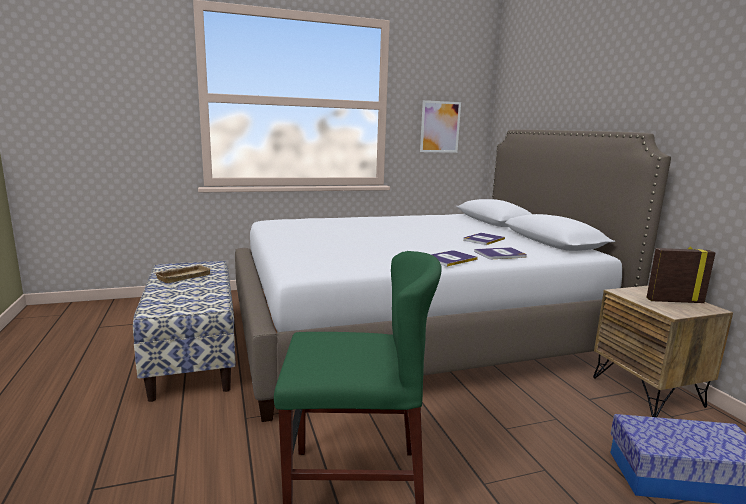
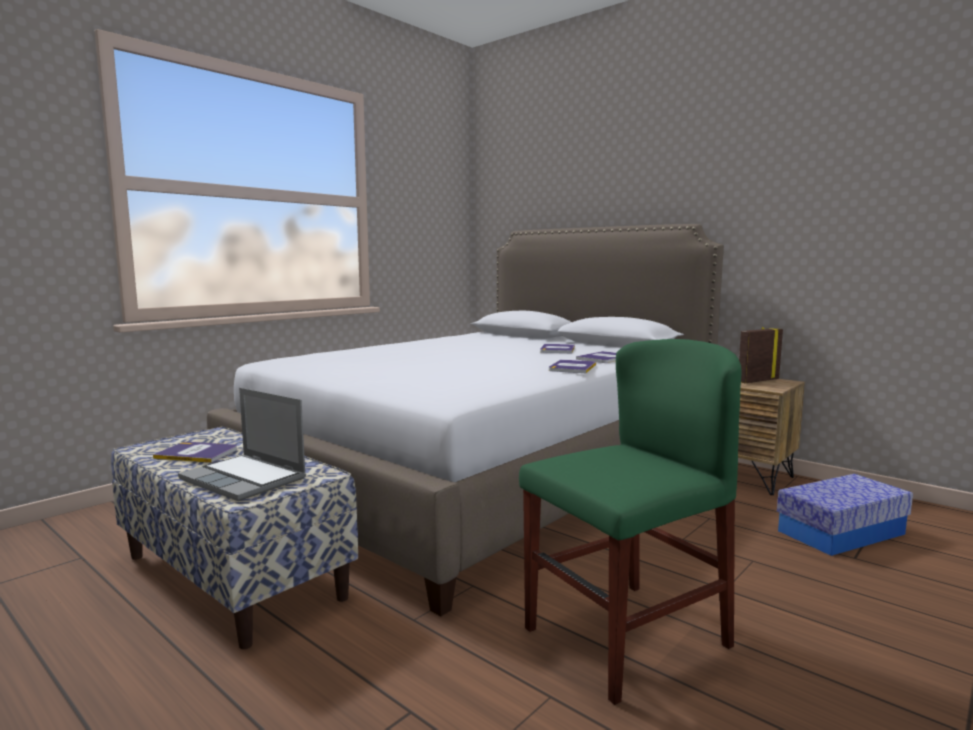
camera: 30 degrees left, 5 degrees down
(175, 299) = (245, 479): none -> laptop
(183, 276) = (197, 453): beige tray -> book
(440, 127) = (424, 230): picture -> none

